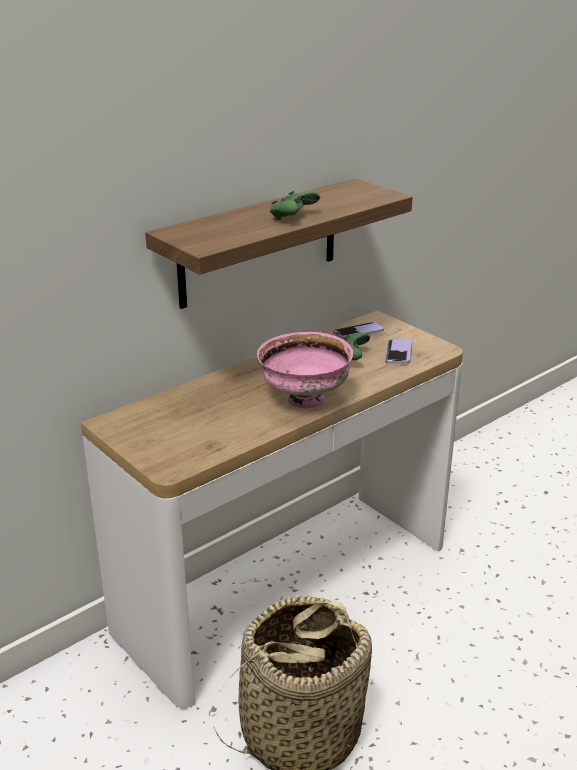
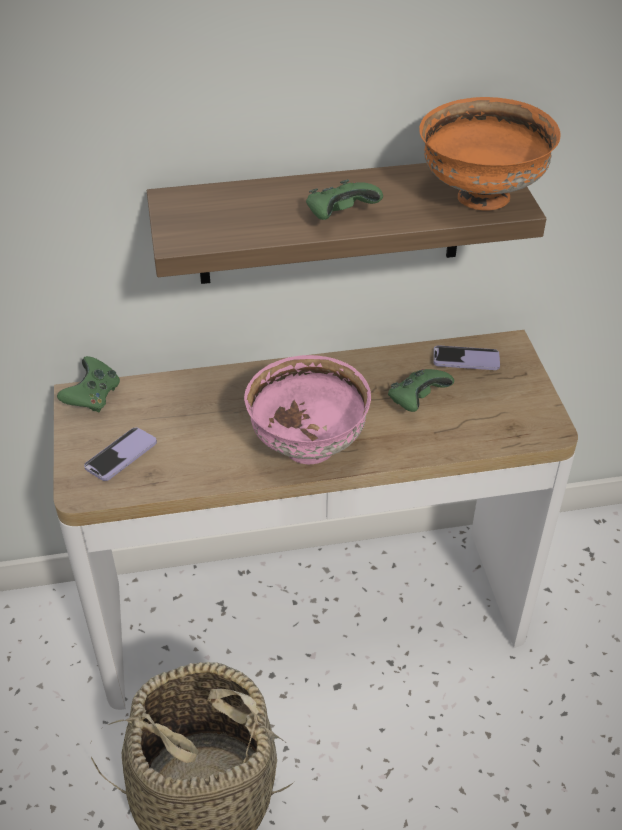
camera: 30 degrees right, 15 degrees up
(121, 420) = (93, 398): none -> green game controller
(365, 195) = (480, 198): none -> orange bowl
(398, 353) = (487, 414): phone -> phone (121, 455)

